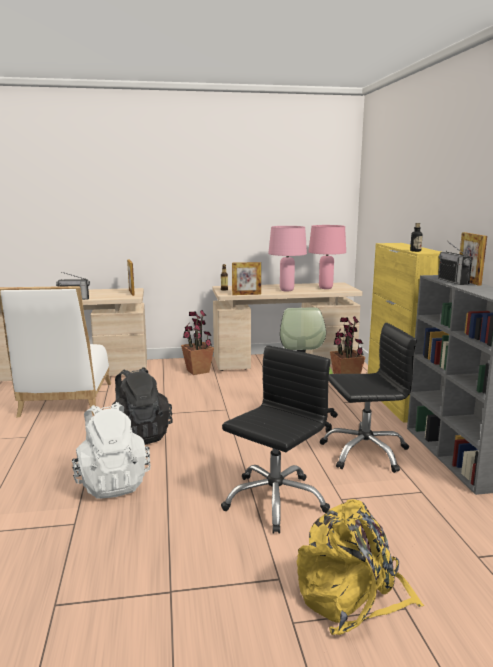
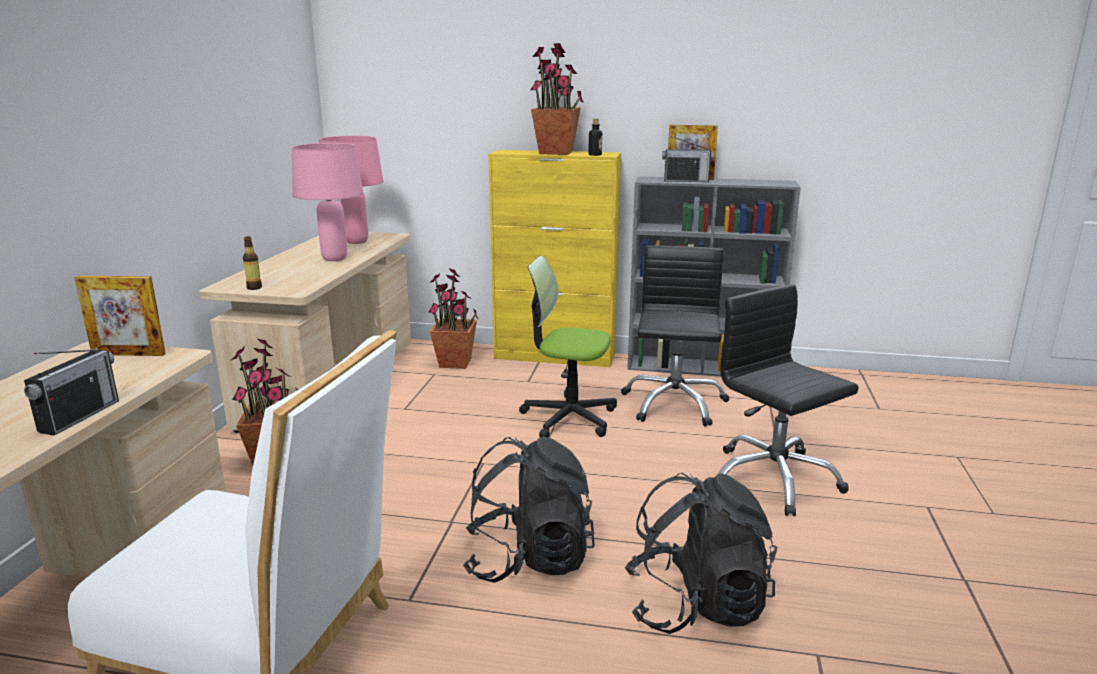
camera: 70 degrees left, 5 degrees up
(112, 483) = (696, 605): white backpack -> black backpack
(246, 294) = (323, 281): picture frame -> none
(352, 596) = (946, 475): yellow backpack -> none
(409, 247) = (556, 152): none -> potted plant

